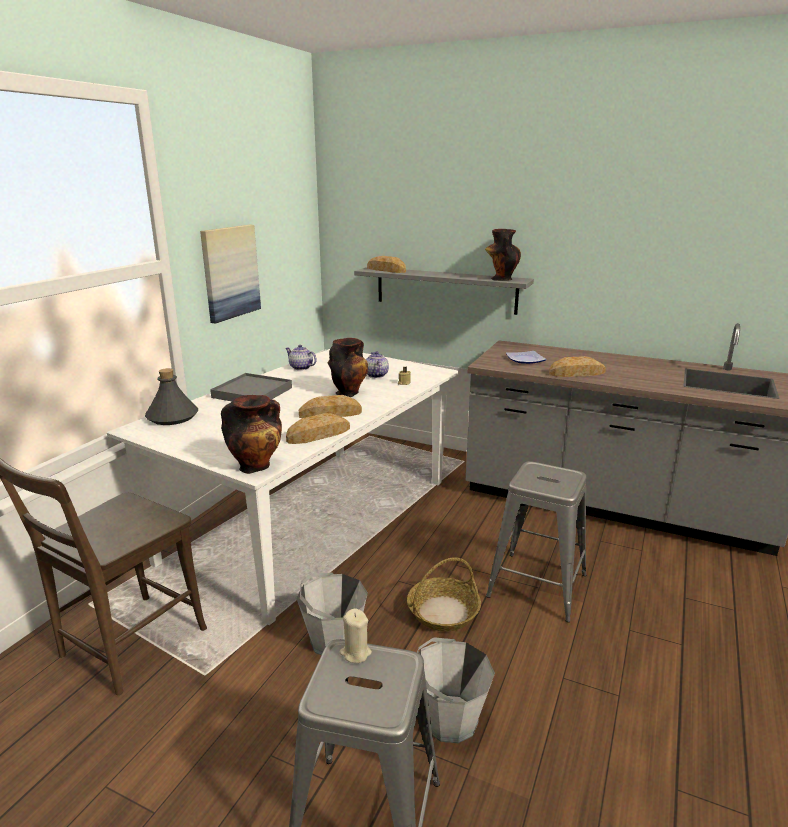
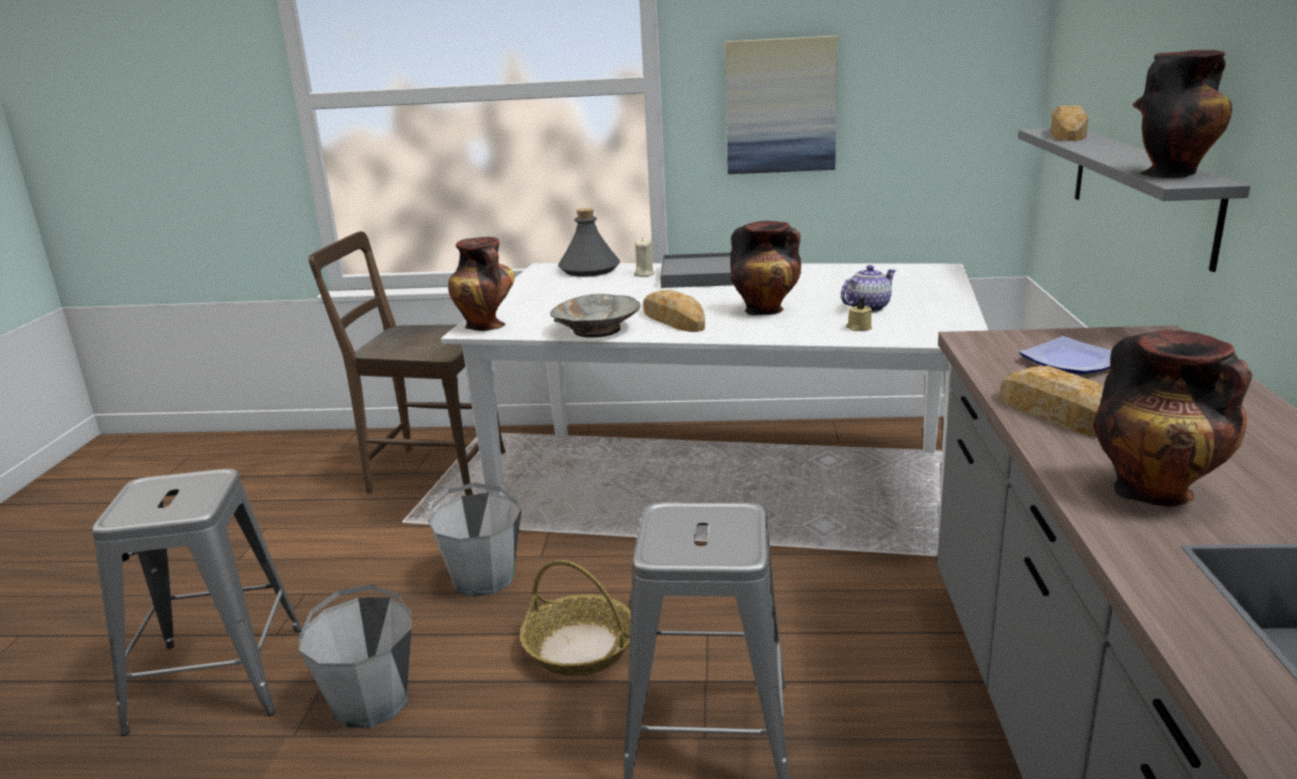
camera: 70 degrees right, 0 degrees up
(300, 368) = (831, 271): teapot -> none
(318, 435) = (597, 329): bread -> grey bowl
(355, 653) = (211, 483): beige candle -> beige candle (644, 274)
(647, 379) = (1157, 493): none -> vase

